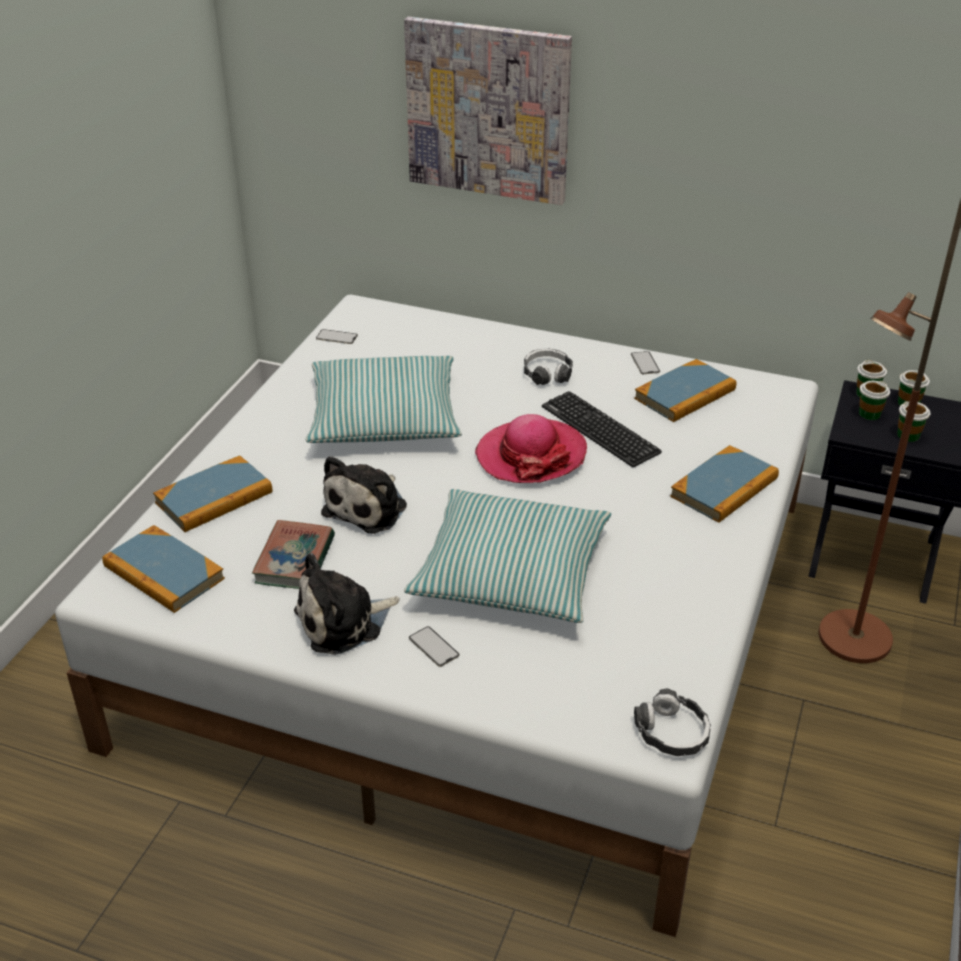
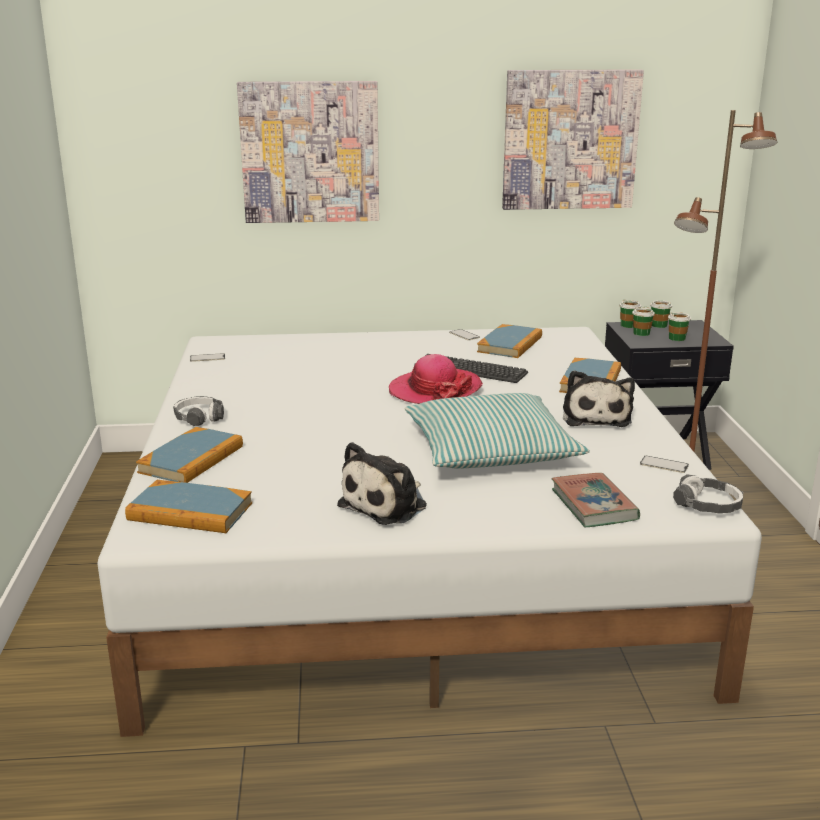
camera: 25 degrees left, 15 degrees down
(295, 560) = (305, 480): book -> book (593, 505)
(368, 507) = (336, 439): plush toy -> plush toy (595, 417)
(384, 417) = (294, 391): pillow -> none
(433, 647) = (477, 502): phone -> phone (664, 465)
(547, 373) = (399, 350): headphones -> headphones (199, 417)
(821, 144) = (570, 140): none -> picture

